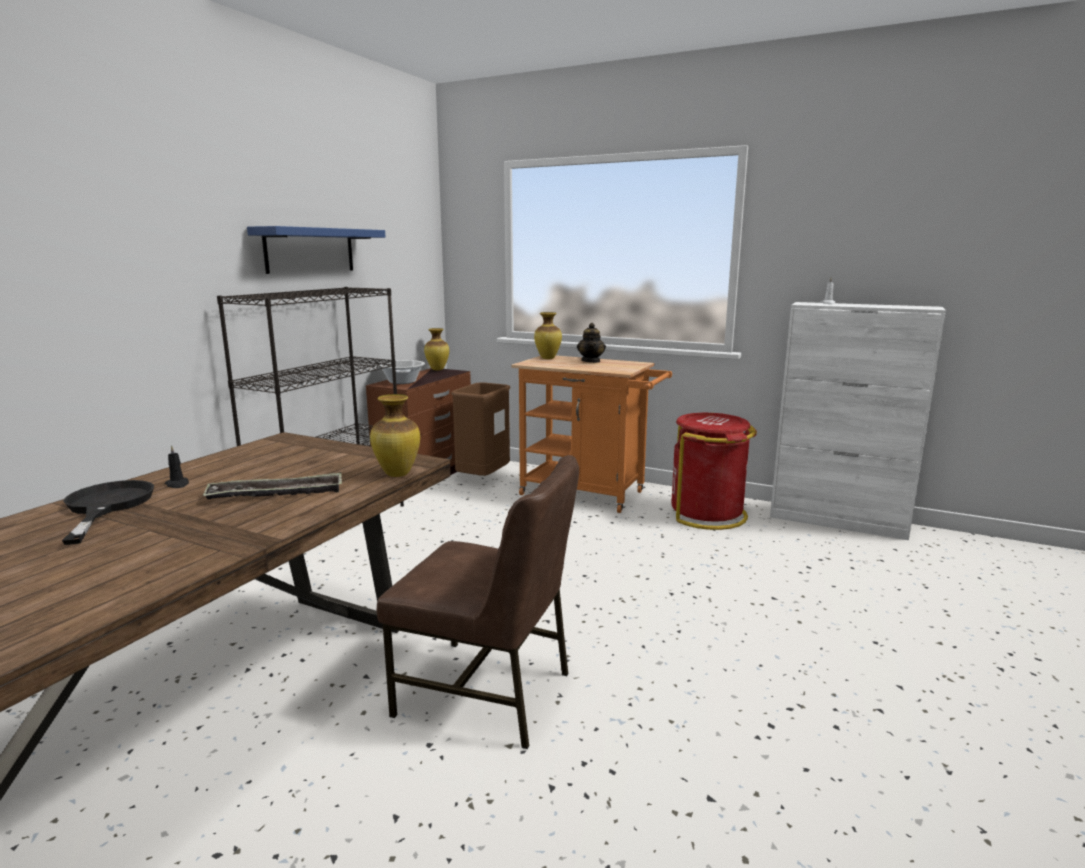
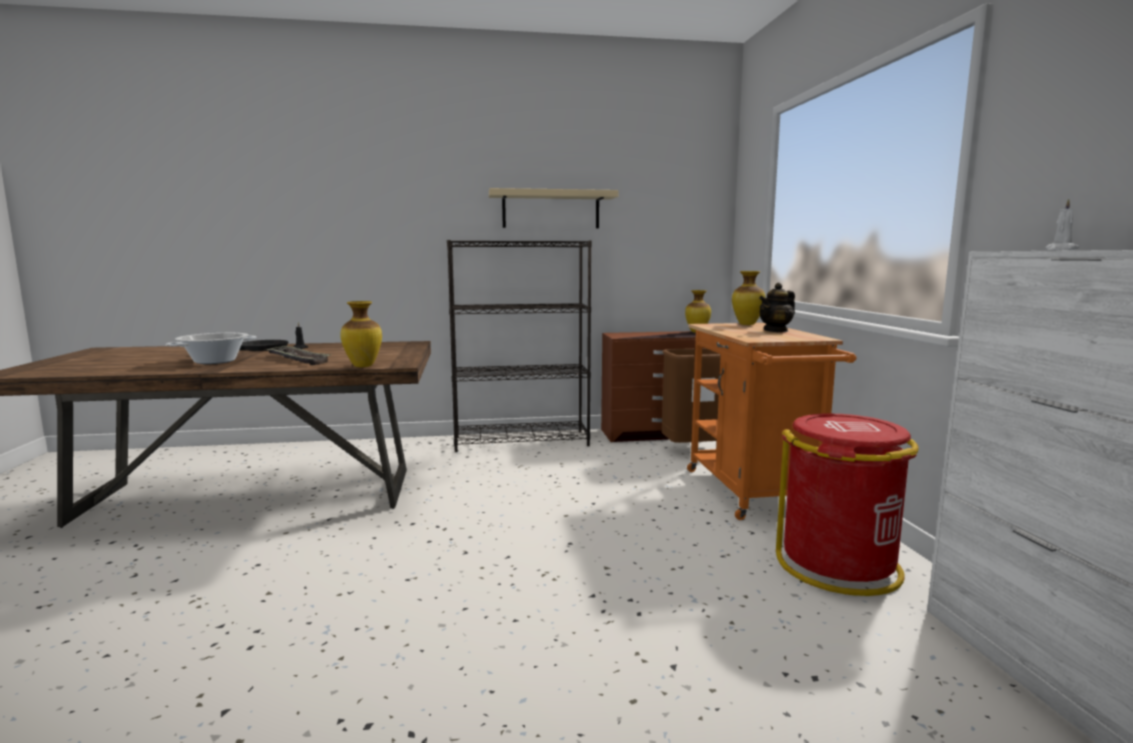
camera: 55 degrees right, 5 degrees down
(310, 250) = (551, 210): blue shelf -> beige shelf
(402, 382) = (633, 334): cooking pot -> cooking pot (215, 361)
(487, 693) = (334, 563): brown chair -> none

